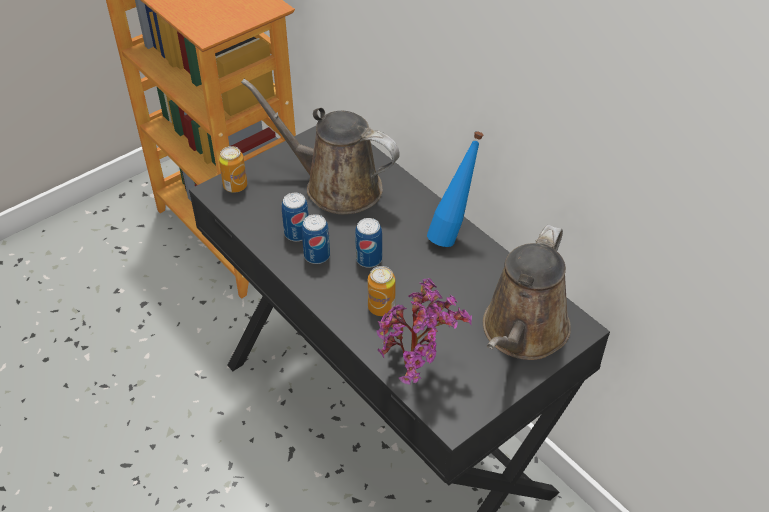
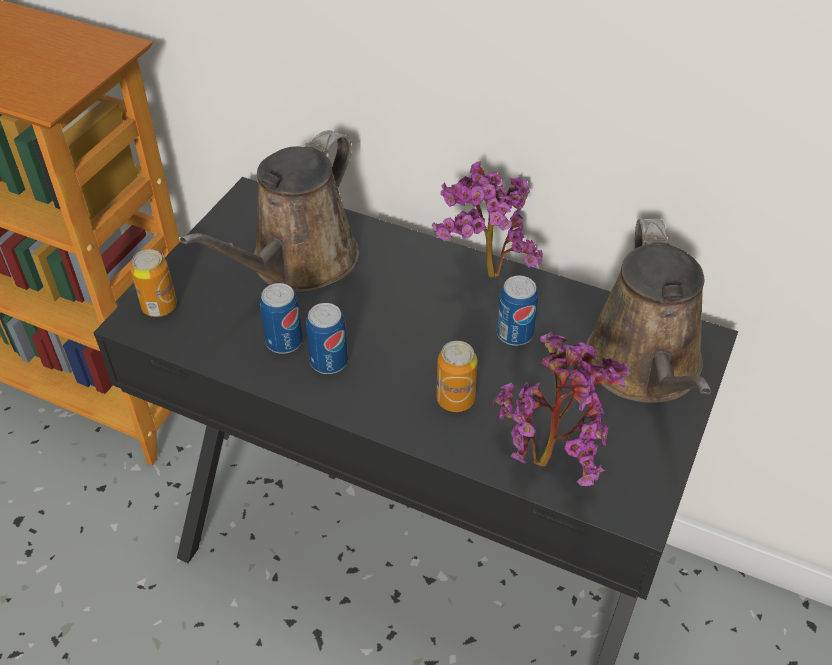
camera: 25 degrees left, 0 degrees up
(336, 186) = (298, 264): brown watering can -> brown watering can turned 60 degrees counterclockwise
(369, 259) = (400, 343): can -> can (514, 334)
(452, 234) = (483, 277): blue bottle -> potted plant

